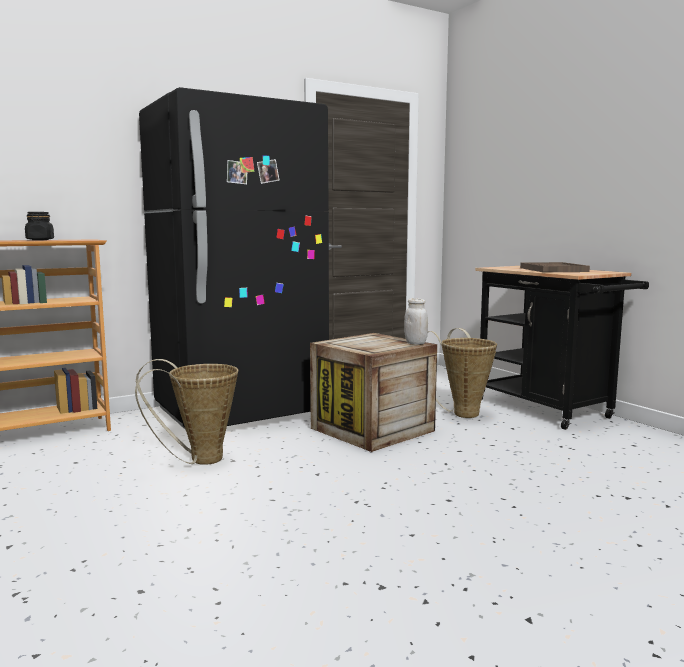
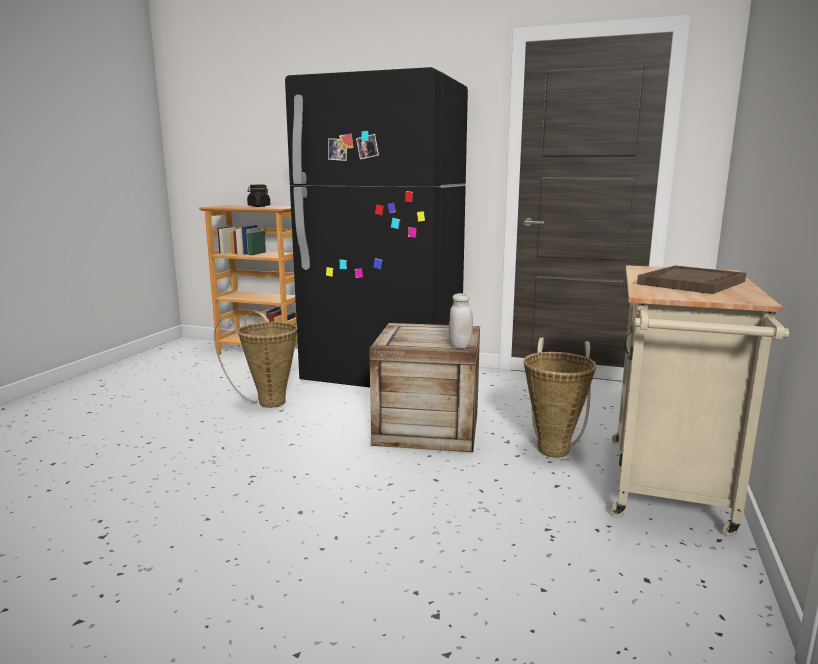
camera: 50 degrees right, 5 degrees up
(549, 411) = (668, 489): black cart -> beige cart

